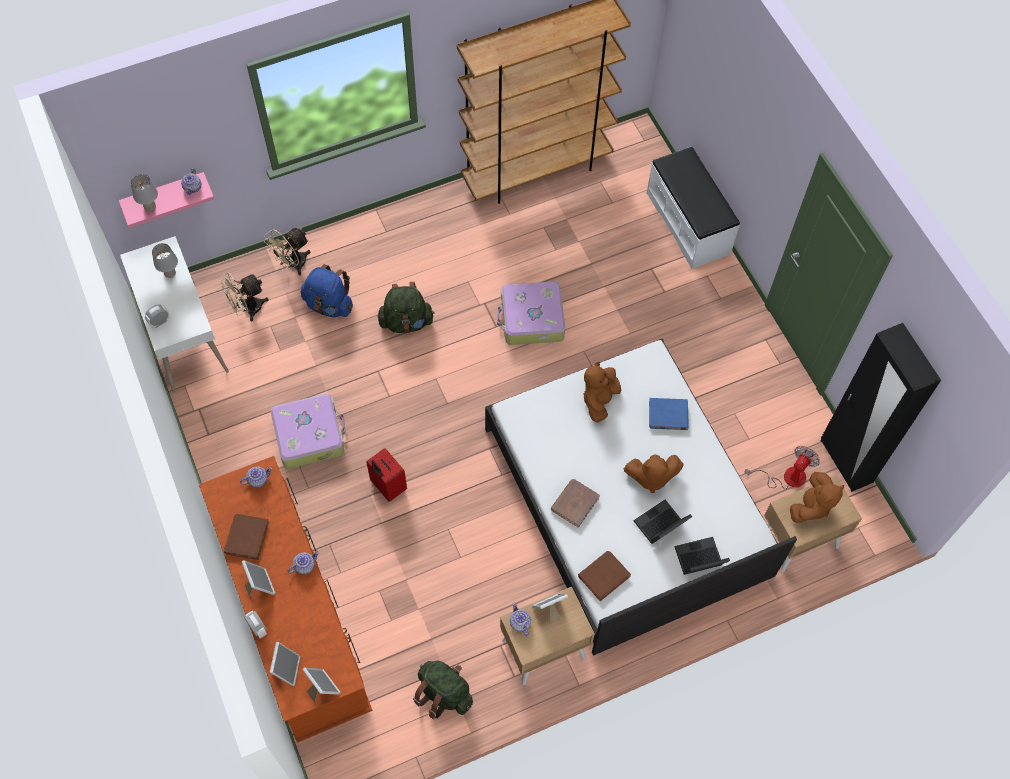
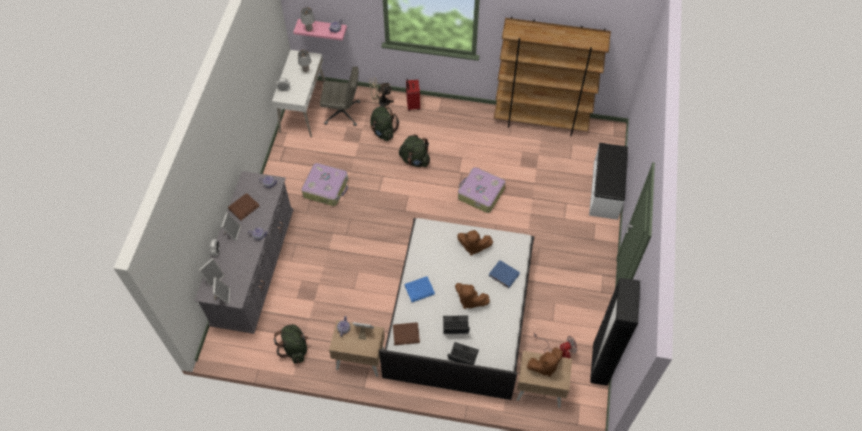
camera: 35 degrees right, 5 degrees down
(247, 309) = (343, 113): beige fan -> grey office chair
(294, 616) = (254, 268): brown dresser -> grey dresser
(329, 305) = (383, 132): blue backpack -> green backpack
(387, 487) = (344, 234): red suitcase -> red suitcase (412, 104)
(574, 503) = (419, 289): brown book -> blue book
(599, 400) = (473, 246): brown plush toy -> brown plush toy turned 135 degrees counterclockwise

